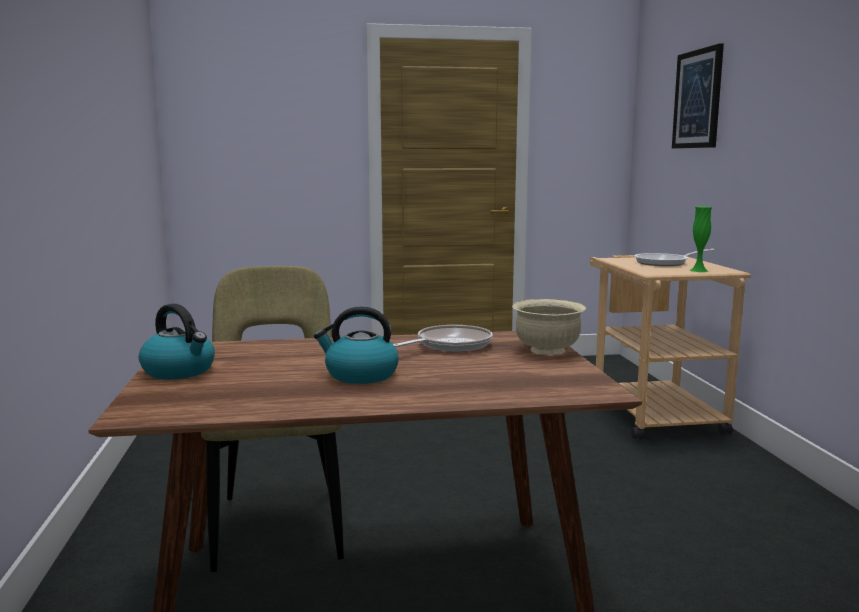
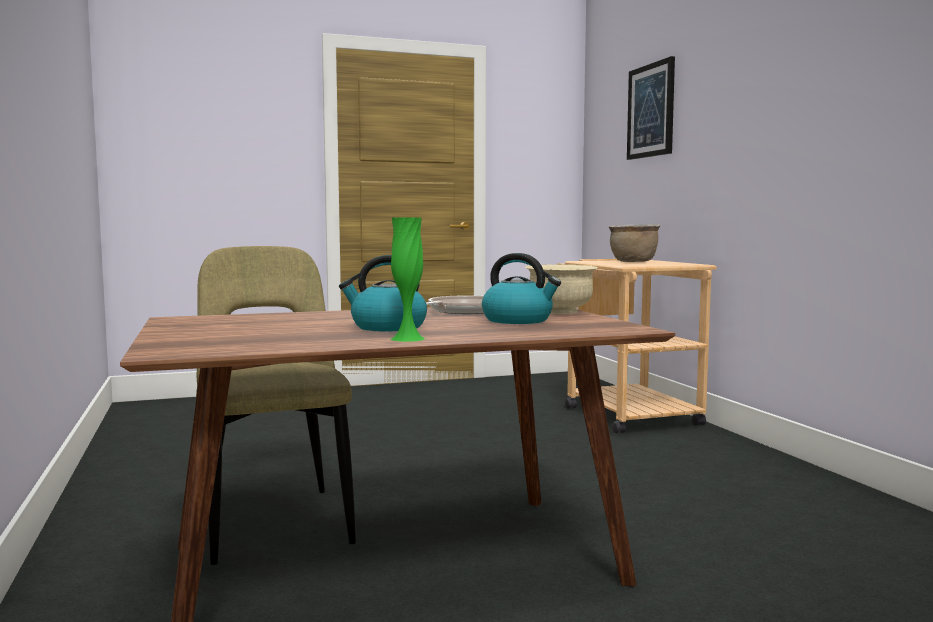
camera: 10 degrees left, 5 degrees down
(180, 371) = (189, 330): kettle -> kettle (518, 320)
(665, 263) = (633, 262): frying pan -> brown cooking pot
(698, 270) = (668, 264): green vase -> green vase (407, 339)

